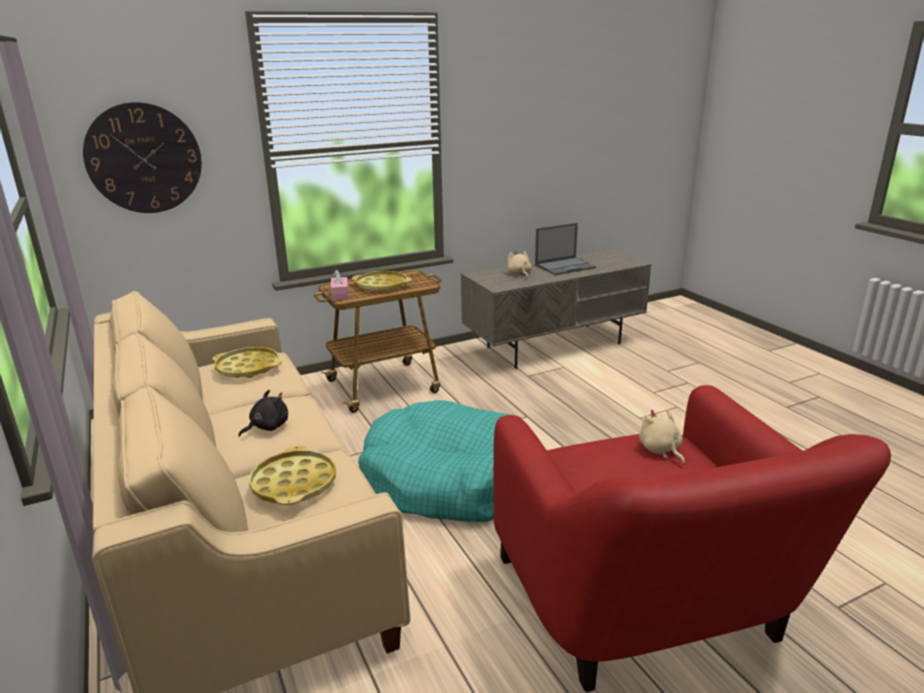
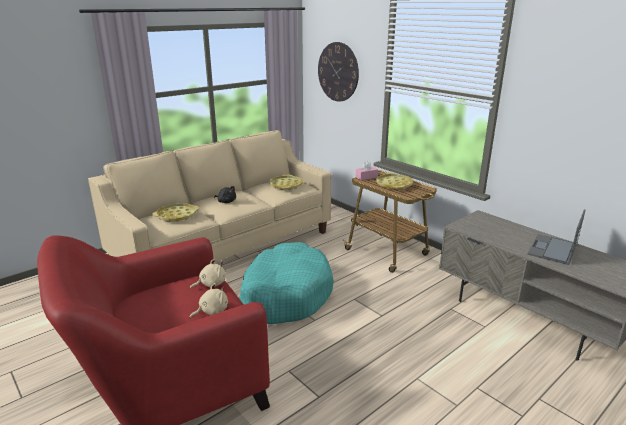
camera: 75 degrees right, 0 degrees up
(519, 274) = (502, 231): beige plush toy -> beige plush toy (211, 284)
(565, 266) = (552, 250): laptop -> laptop turned 75 degrees clockwise

